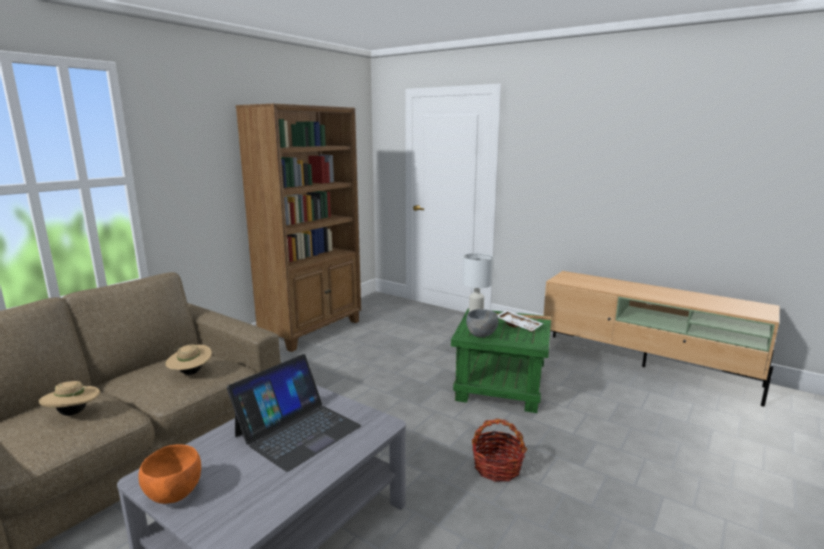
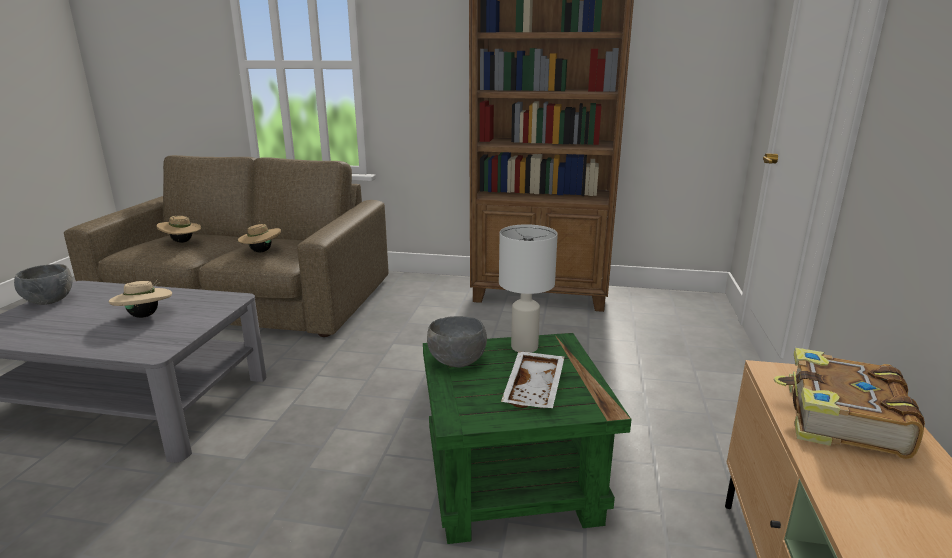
camera: 65 degrees right, 5 degrees up
(173, 494) = (49, 301): orange bowl -> grey bowl
(297, 430) = (145, 316): laptop -> beige hat
(497, 467) = (264, 524): basket -> none
(591, 282) = (841, 419): none -> book

